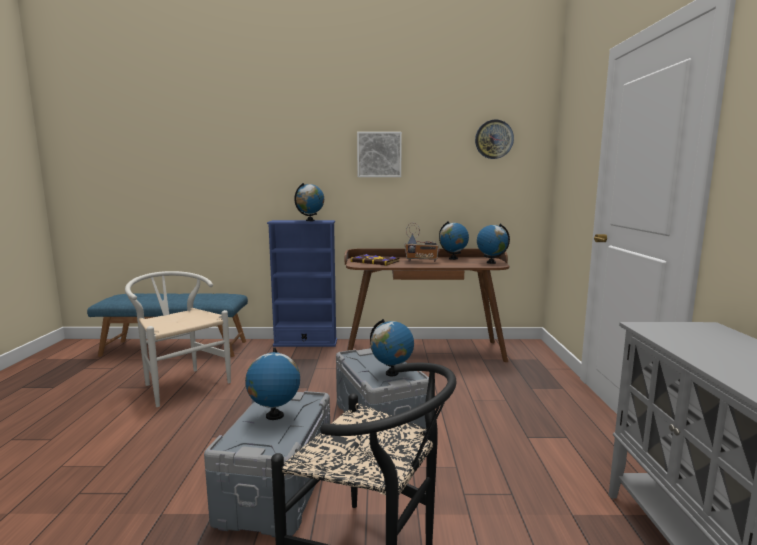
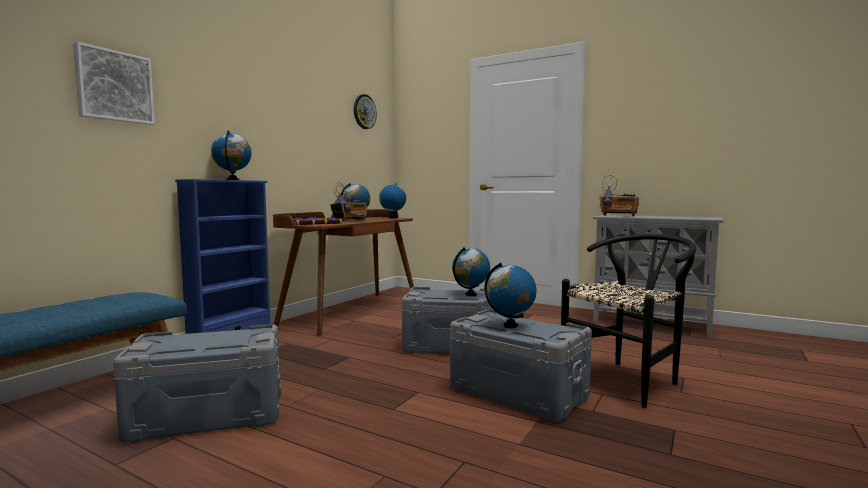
camera: 60 degrees left, 5 degrees down
(181, 383) = (208, 414): white chair -> grey storage box
(379, 155) = (286, 110): picture -> picture (114, 86)
(683, 333) = (618, 216): none -> radio

